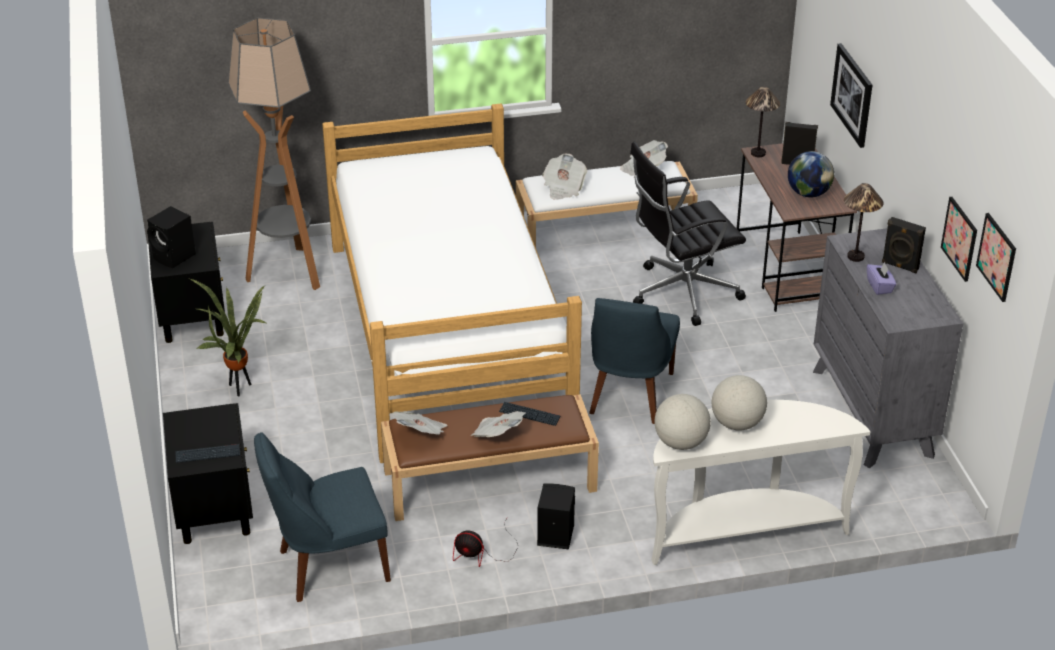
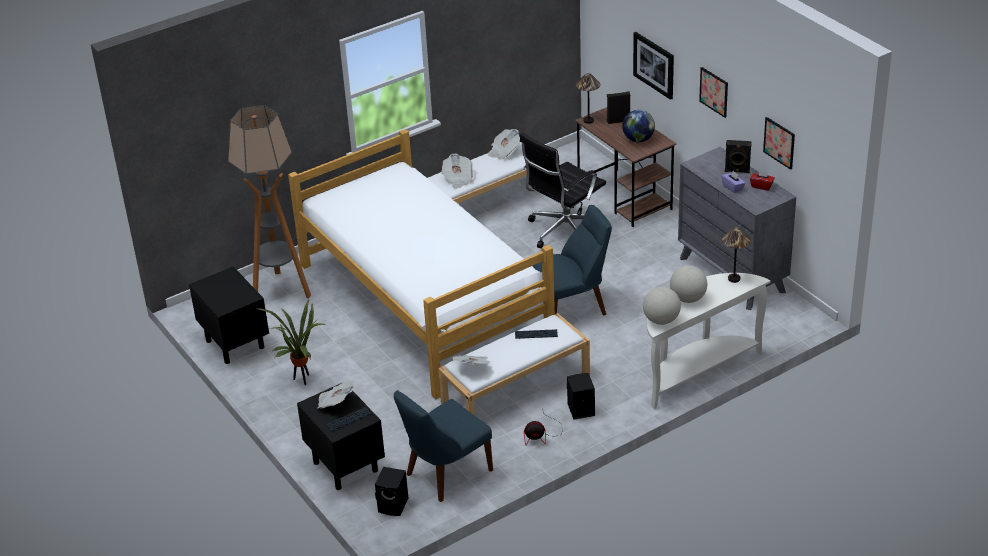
camera: 20 degrees left, 0 degrees up
(175, 257) = (225, 298): black speaker -> black speaker (394, 505)
(491, 480) = (516, 388): brown bench -> white bench
(498, 435) = (524, 353): newspaper -> newspaper (335, 403)
(629, 396) = (572, 308): blue chair -> blue chair turned 105 degrees counterclockwise
(855, 257) = (706, 172): table lamp -> table lamp (734, 279)
(922, 295) = (761, 186): none -> red tissue box
(997, 257) = (816, 148): picture -> picture (714, 92)

